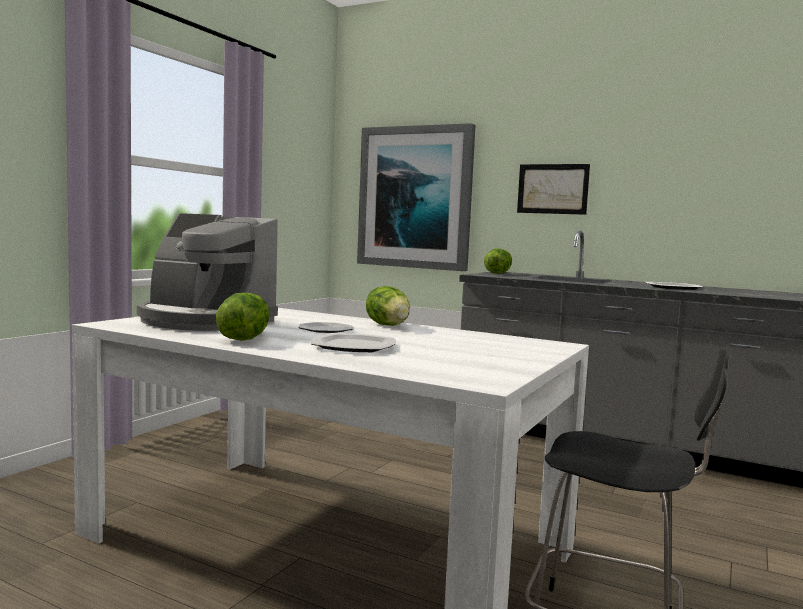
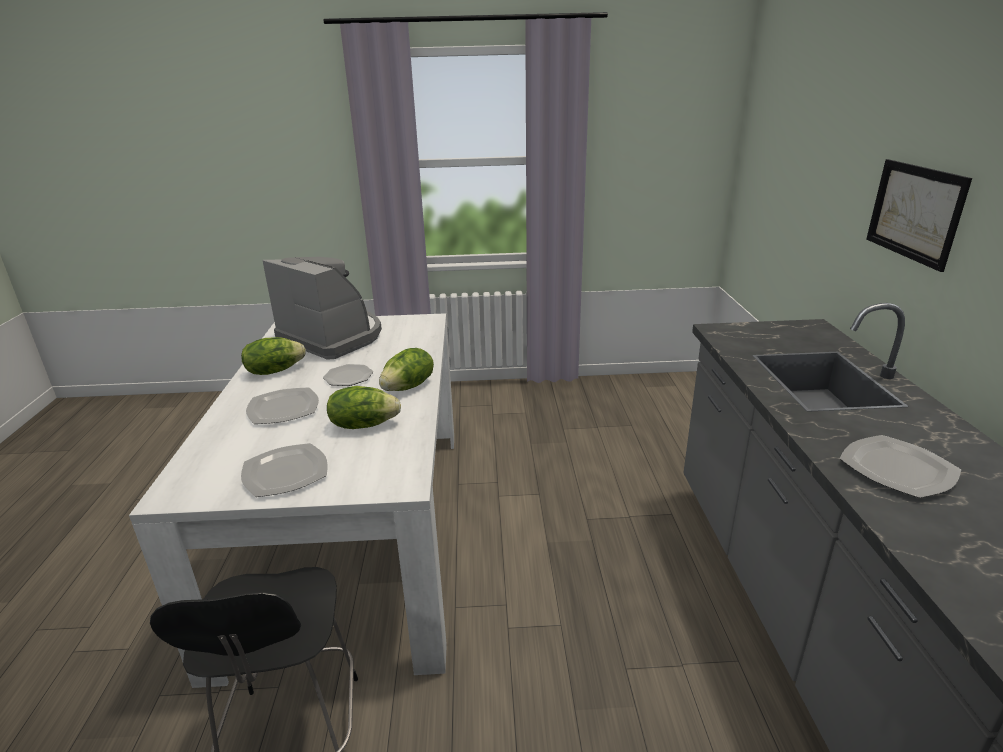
camera: 60 degrees right, 20 degrees up
(204, 321) = (333, 337): coffee machine -> coffee machine turned 135 degrees clockwise
(415, 197) = (787, 185): picture -> none
(494, 358) = (286, 472): none -> plate
(497, 273) = (775, 330): lettuce -> lettuce (363, 424)

